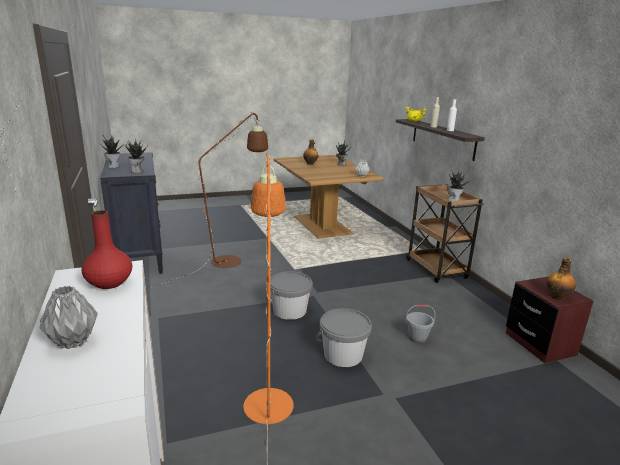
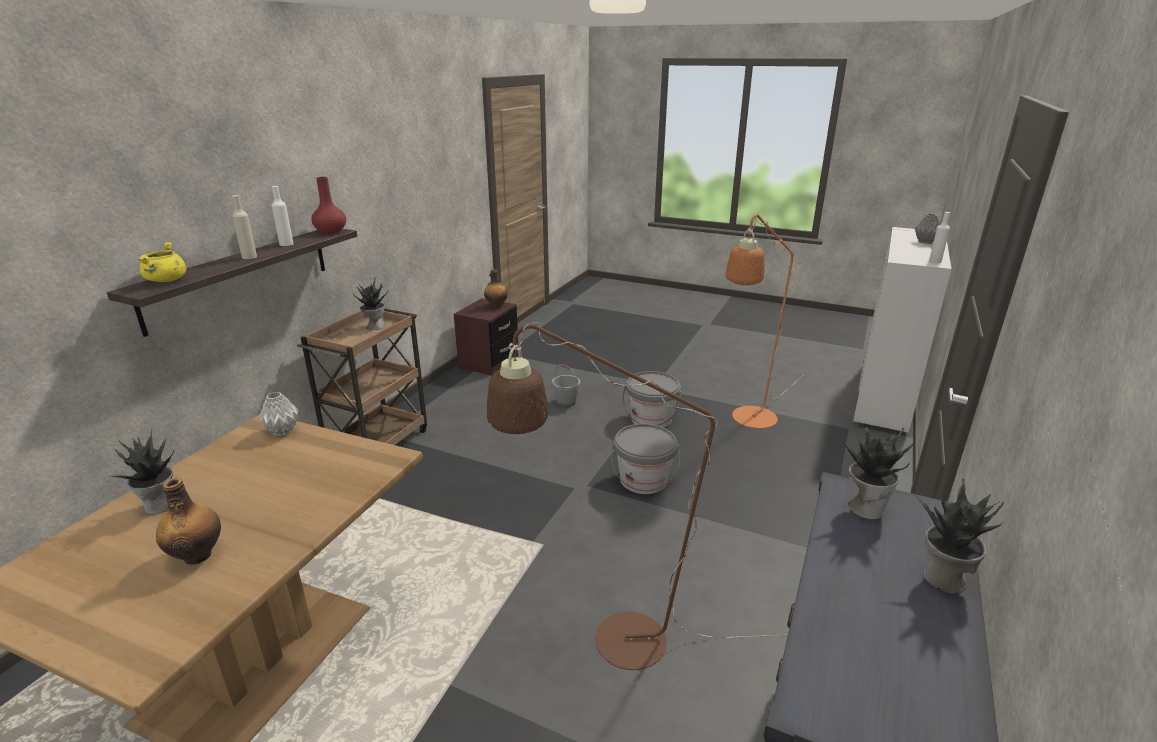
camera: 135 degrees left, 5 degrees up
(74, 278) = (935, 261): none -> white bottle
(110, 283) = (910, 255): red vase -> red vase (330, 231)

